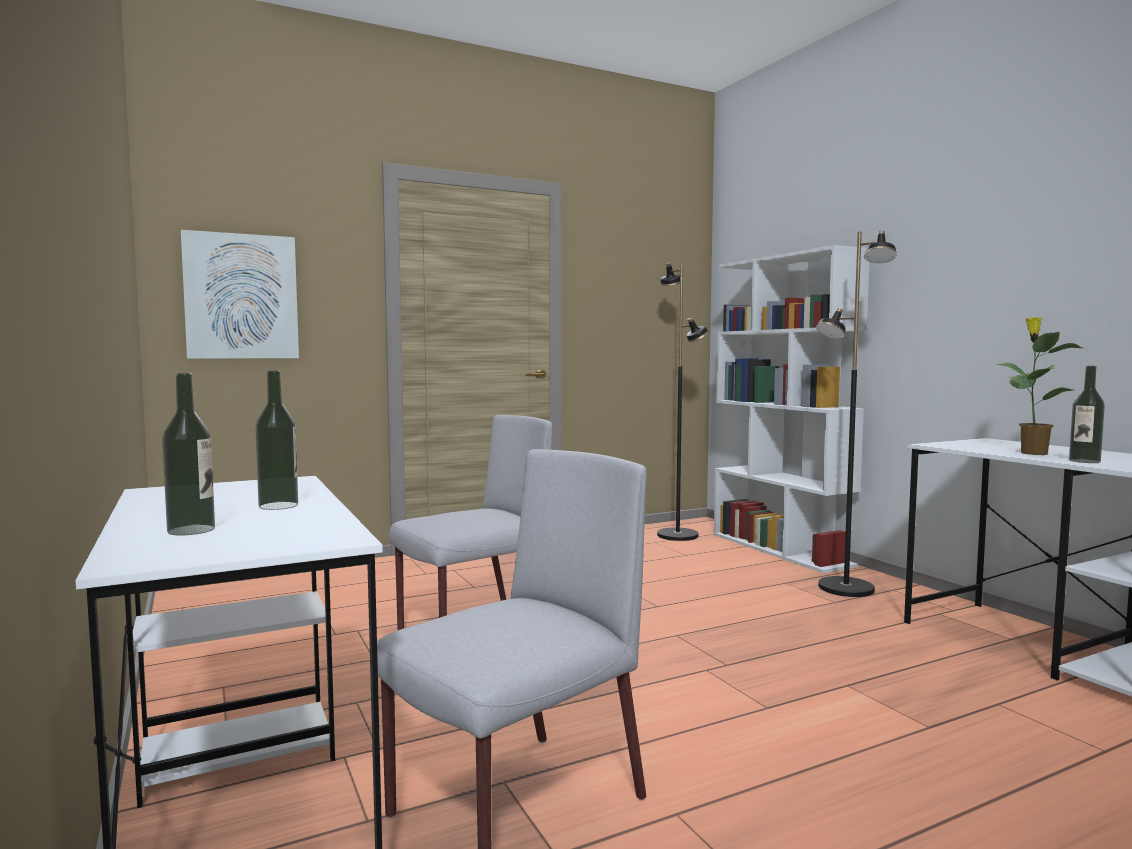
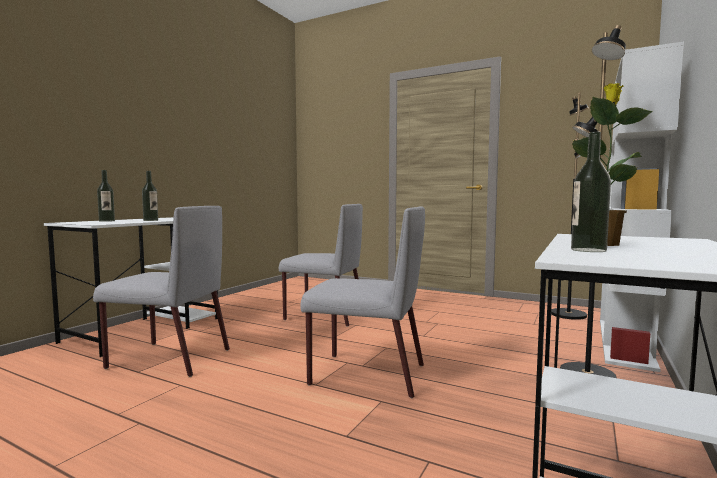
camera: 55 degrees right, 0 degrees up
(241, 297) = (329, 152): picture -> none
(759, 671) = (365, 374): none -> grey chair

